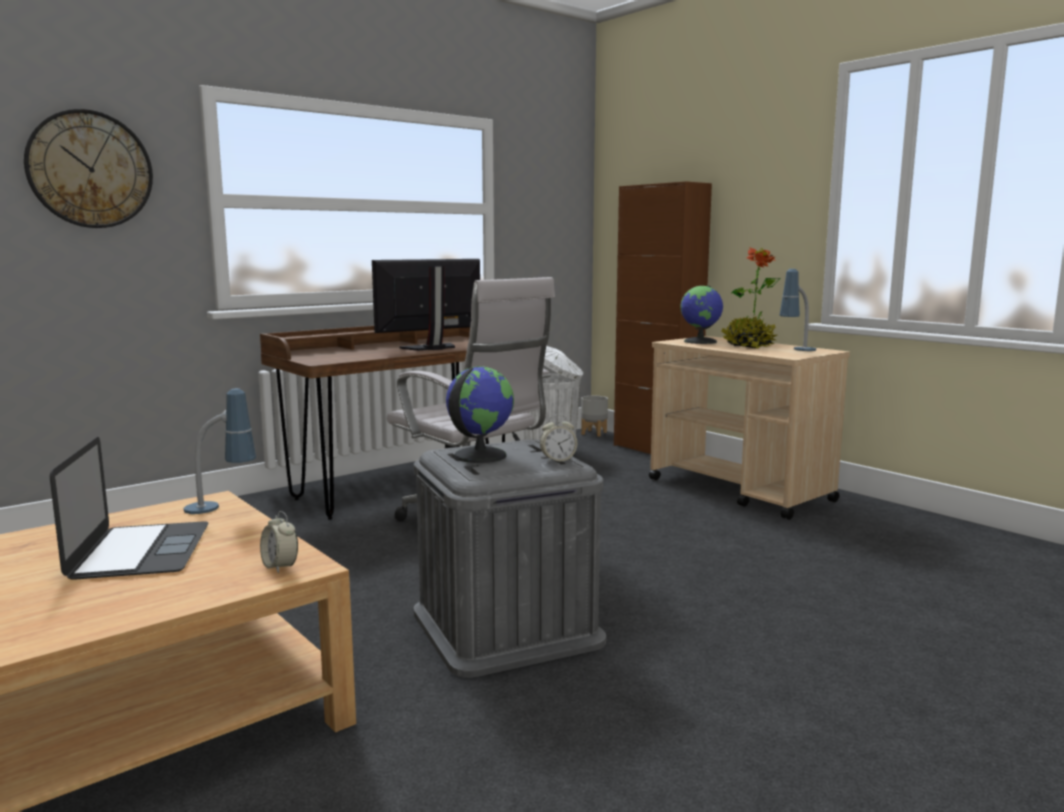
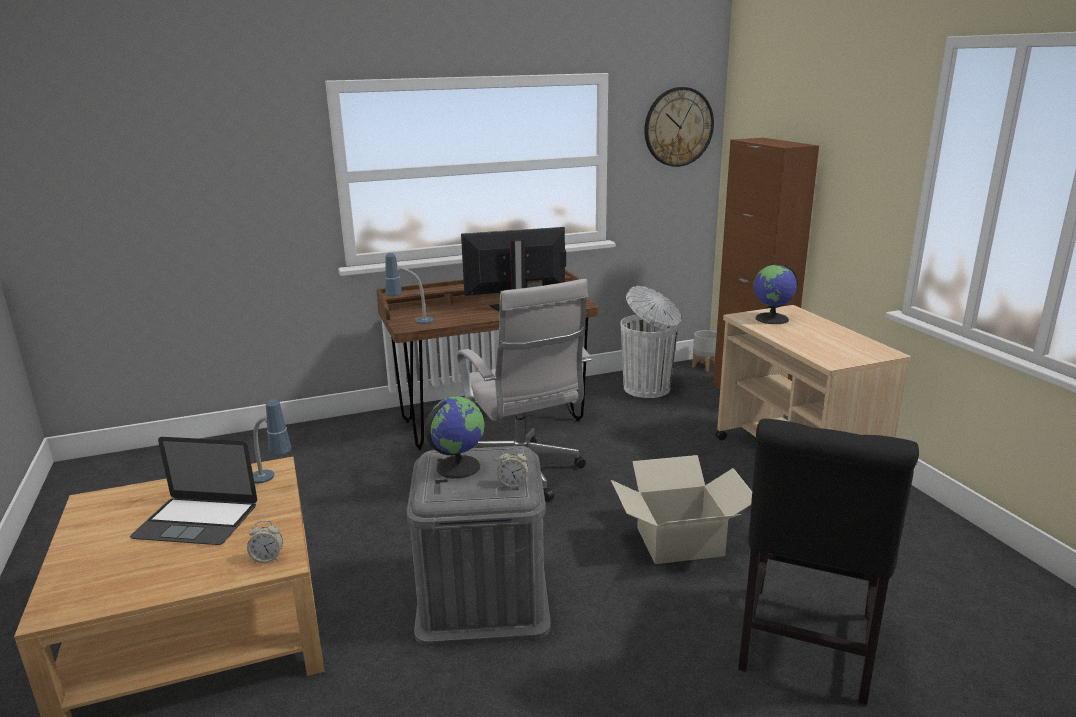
camera: 20 degrees right, 10 degrees up
(90, 169) = (240, 162): wall clock -> wall clock (678, 127)
(140, 550) = (196, 521): laptop -> laptop turned 90 degrees clockwise
(280, 567) = (267, 558): alarm clock -> alarm clock turned 75 degrees counterclockwise
(679, 554) = (679, 541): none -> cardboard box
(748, 346) = (811, 334): potted plant -> none
(796, 351) = (851, 350): table lamp -> table lamp (411, 322)
(867, 611) = (805, 648): none -> black chair

